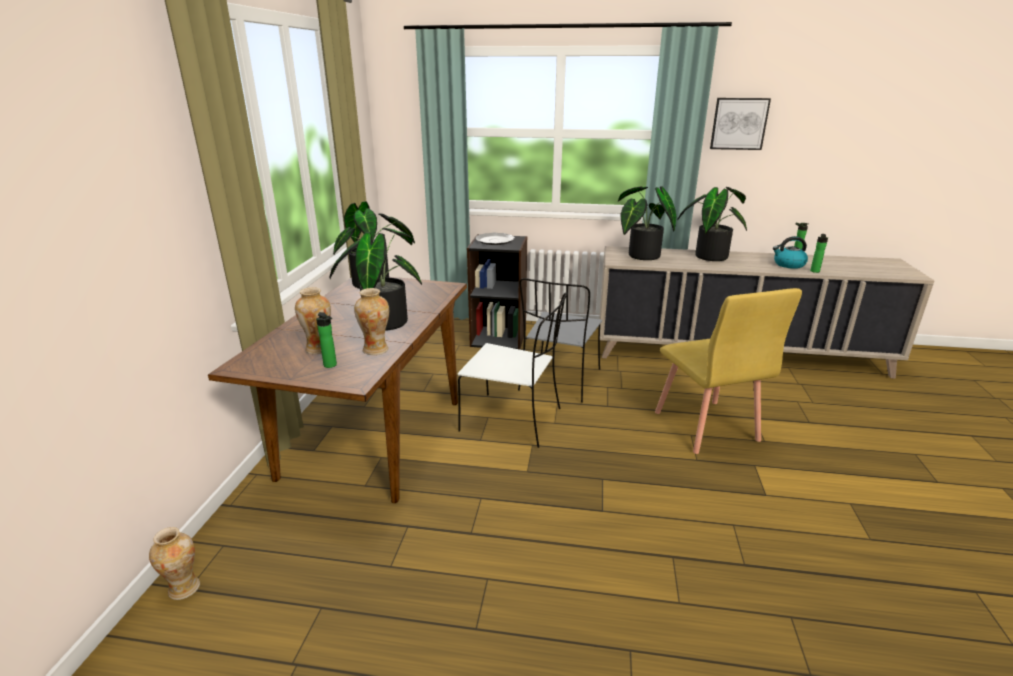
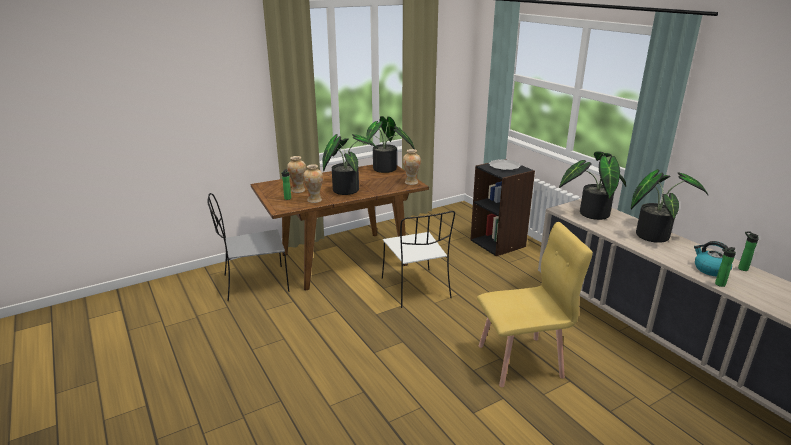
camera: 50 degrees right, 0 degrees up
(184, 588) = (208, 274): vase -> vase (411, 182)
(559, 381) = (483, 285): grey chair -> grey chair (254, 284)
(705, 426) = (521, 361): yellow chair -> yellow chair turned 135 degrees counterclockwise
(739, 124) = (727, 113): picture -> none

